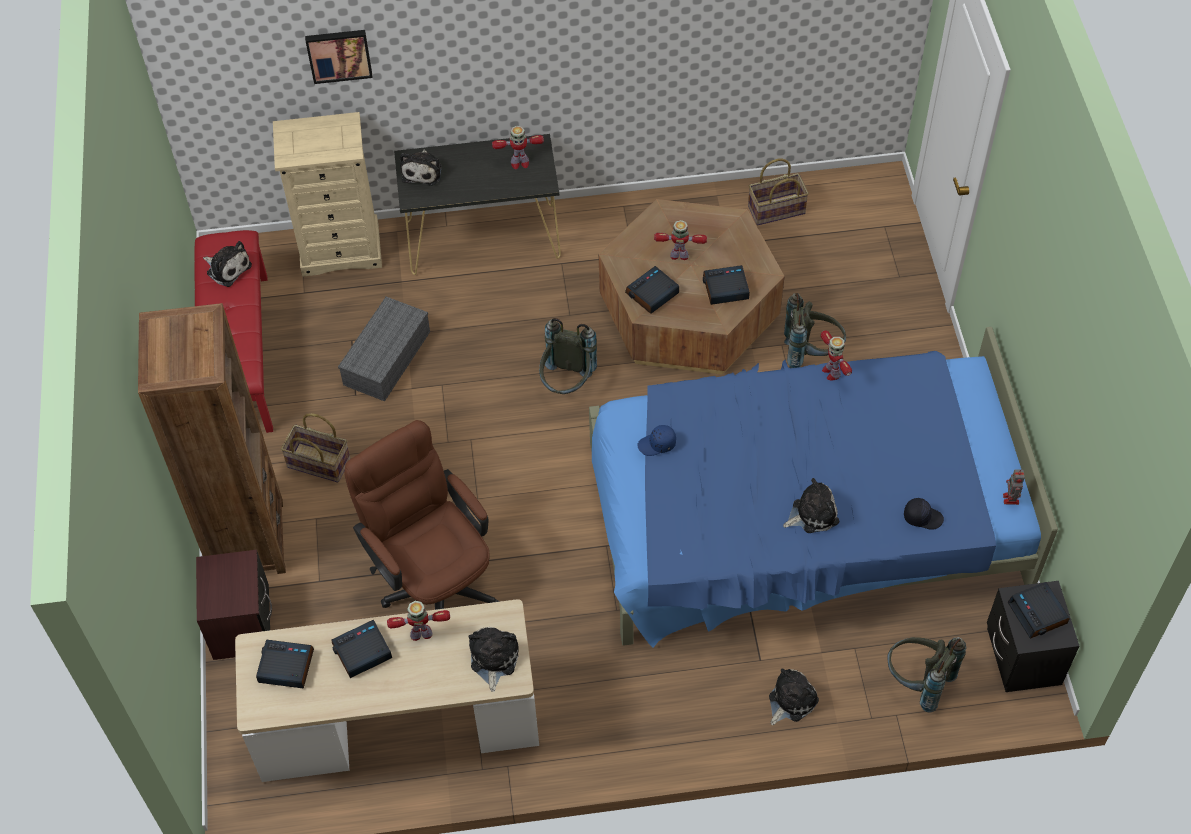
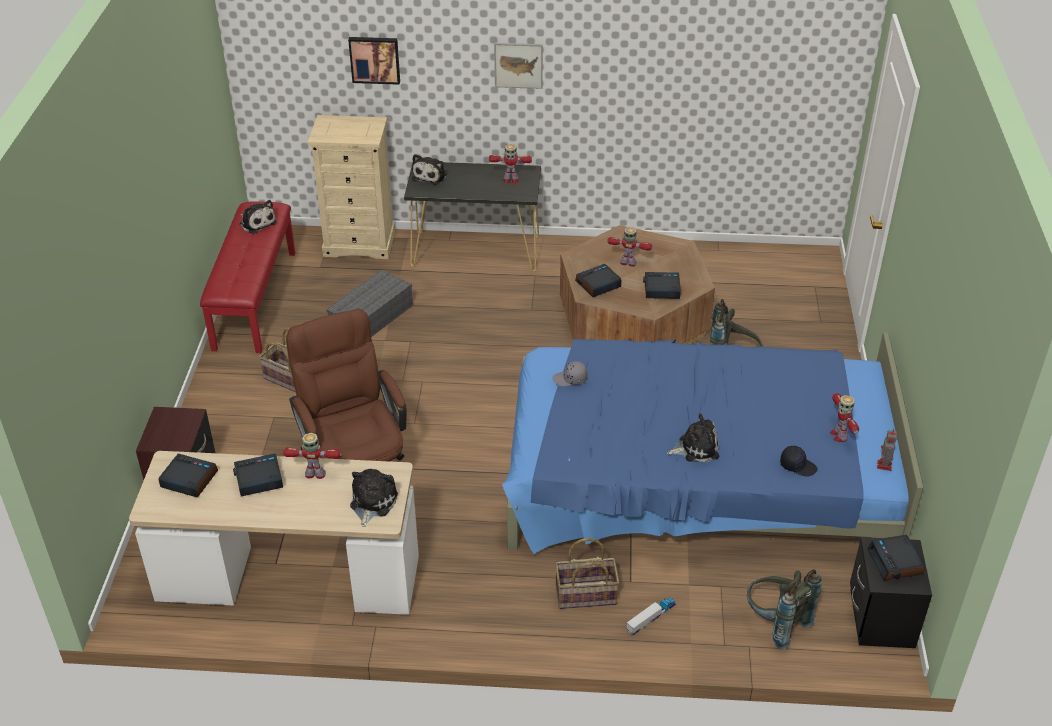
camera: 10 degrees right, 15 degrees down
(247, 540) = (212, 424): brown bookcase -> none
(515, 37) = (518, 65): none -> picture
(567, 384) = (515, 355): grey backpack -> none
(657, 445) = (570, 379): blue cap -> grey cap
(776, 210) = (724, 264): basket -> basket (585, 596)
(790, 700) = (651, 618): plush toy -> toy truck
(831, 372) = (738, 350): toy robot -> toy robot (839, 435)

